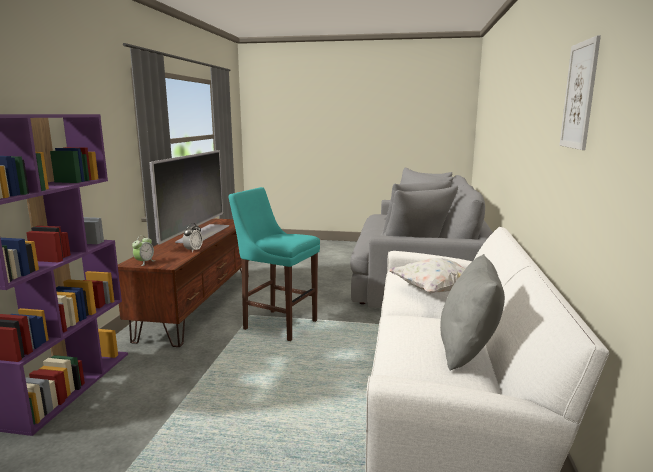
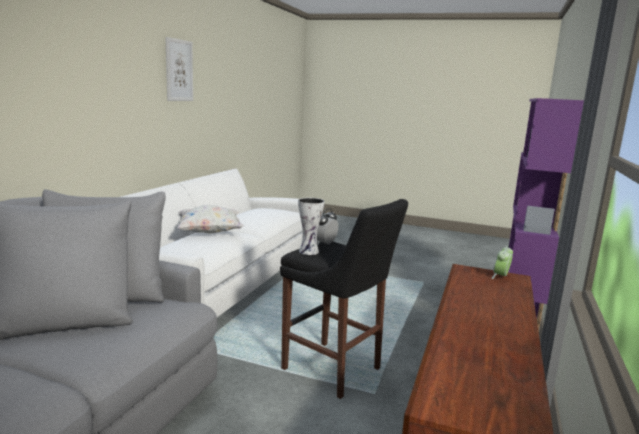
camera: 170 degrees left, 0 degrees up
(193, 250) = (459, 292): alarm clock -> alarm clock (325, 243)
(202, 234) = (485, 340): television -> none
(277, 324) = (335, 371): turquoise stool -> black stool
(299, 236) = (310, 251): none -> vase
(467, 350) = (246, 211): grey pillow -> none

